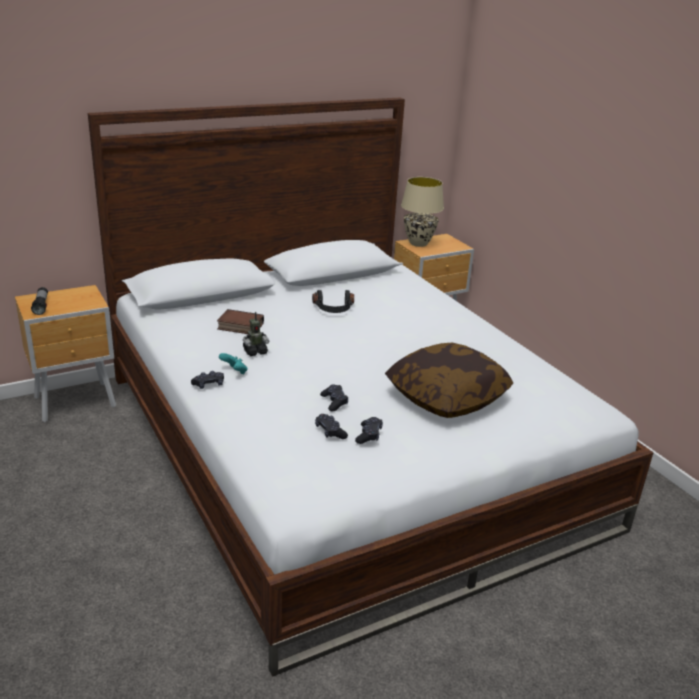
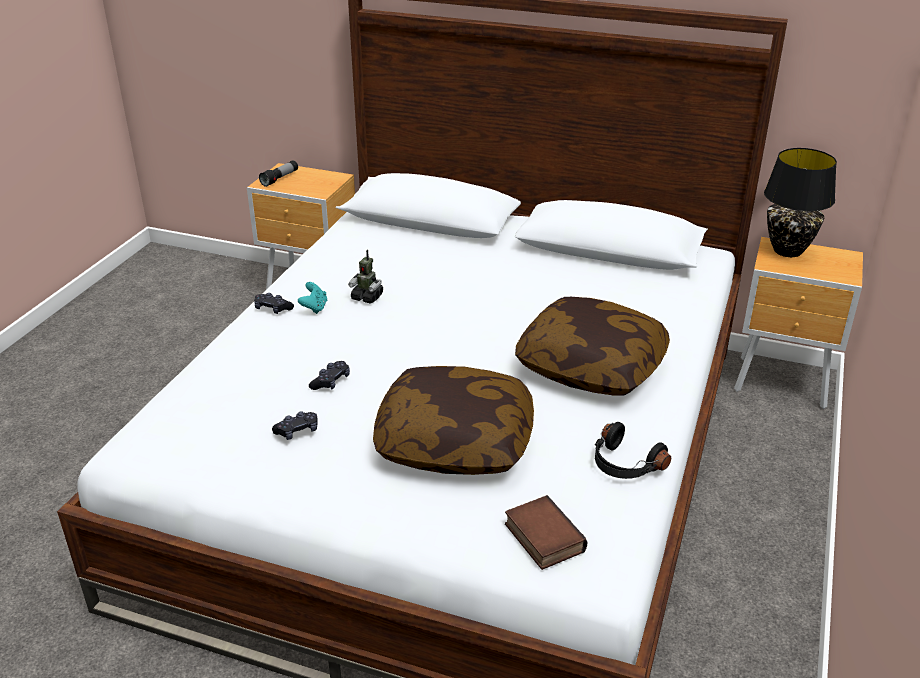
camera: 50 degrees right, 5 degrees up
(239, 326) = (402, 266): book -> book (541, 537)
(330, 432) = (271, 406): black game controller -> none
(333, 309) = (527, 289): black headphones -> black headphones (624, 465)
(418, 243) = (786, 251): beige table lamp -> black table lamp
(434, 332) = (591, 366): none -> pillow

